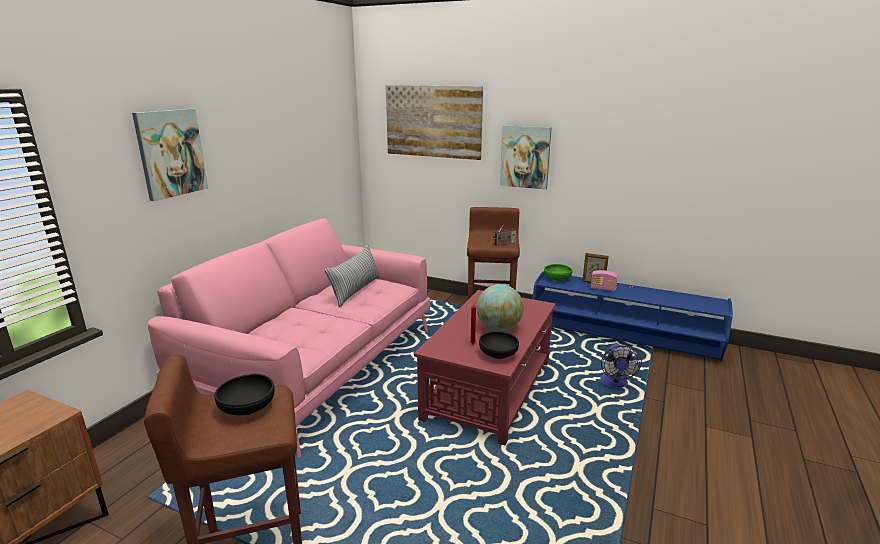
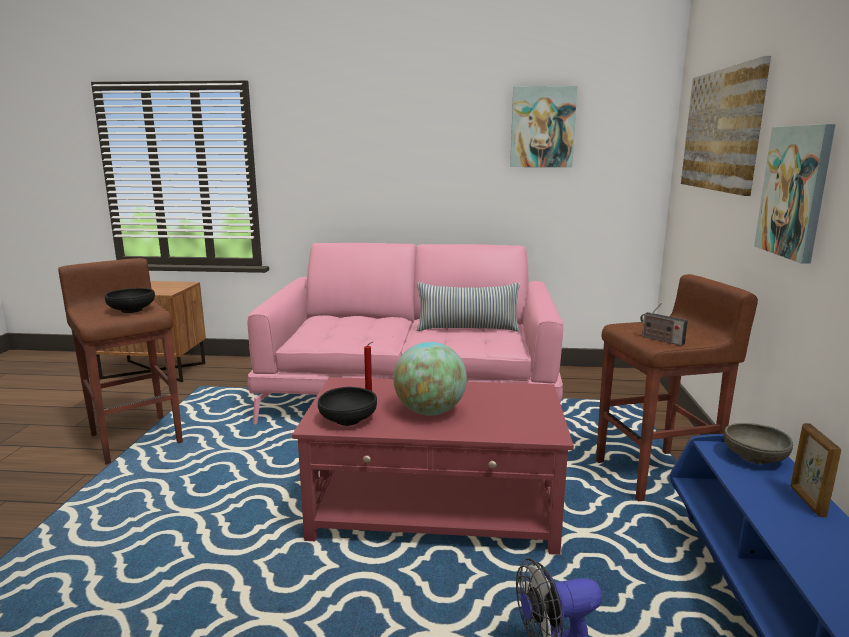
camera: 70 degrees right, 5 degrees down
(171, 153) = (357, 141): picture -> picture (542, 127)
(557, 279) = (754, 458): green bowl -> grey bowl
(603, 289) = (788, 516): radio -> none

